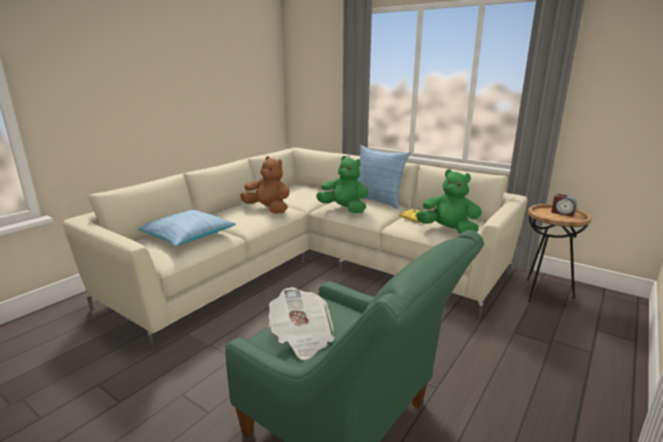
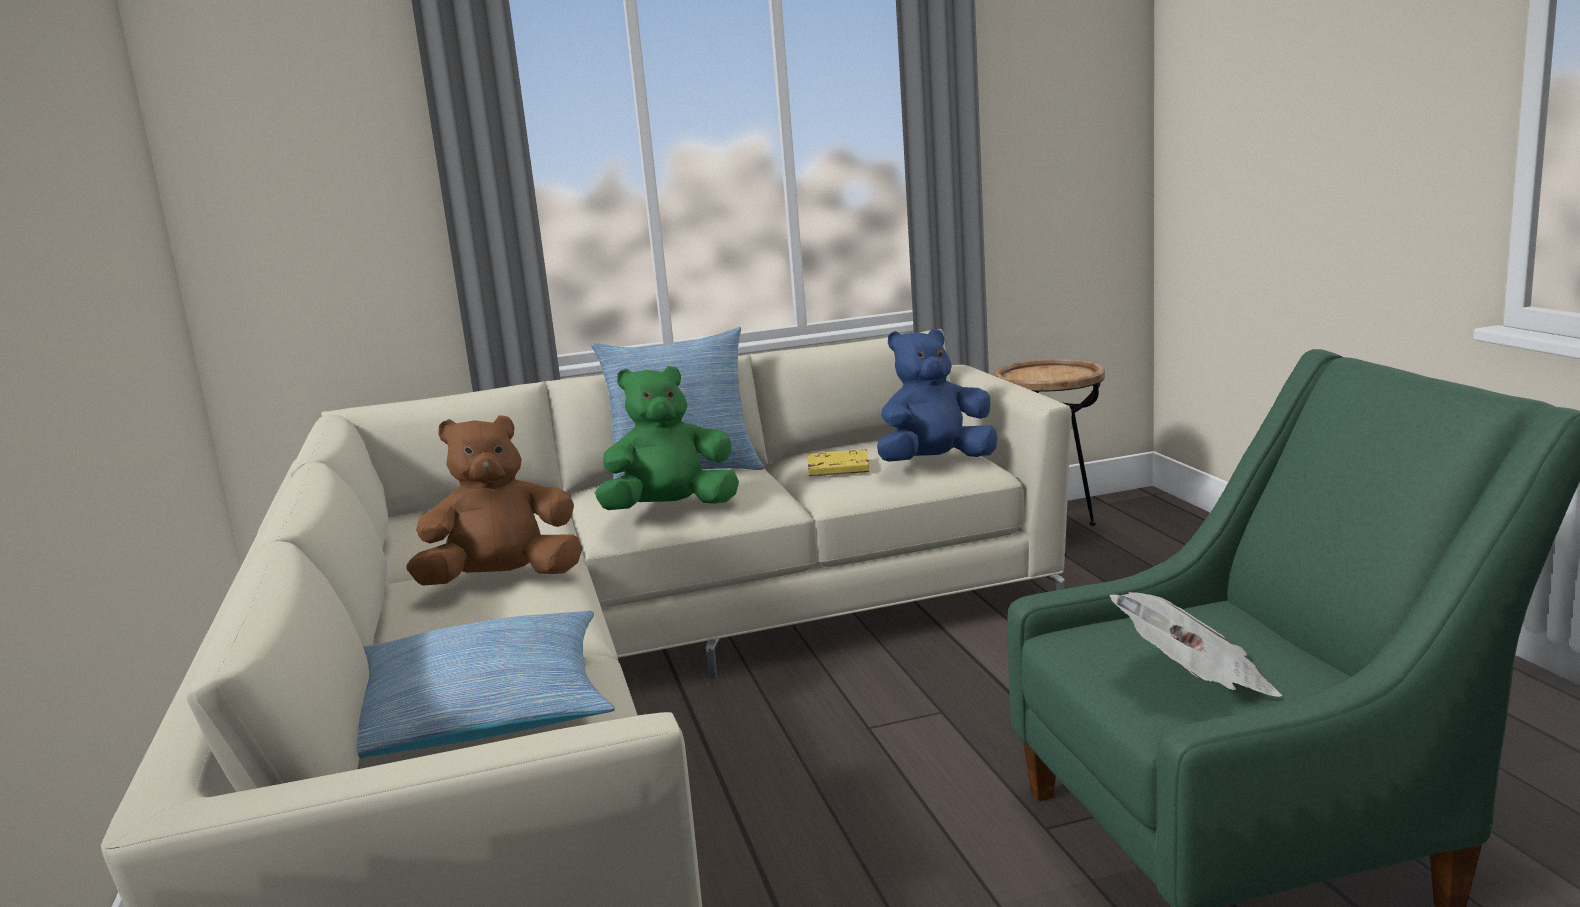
camera: 50 degrees left, 5 degrees down
(448, 230) = (935, 462): green plush toy -> blue plush toy
(562, 213) = (1047, 371): alarm clock -> none

